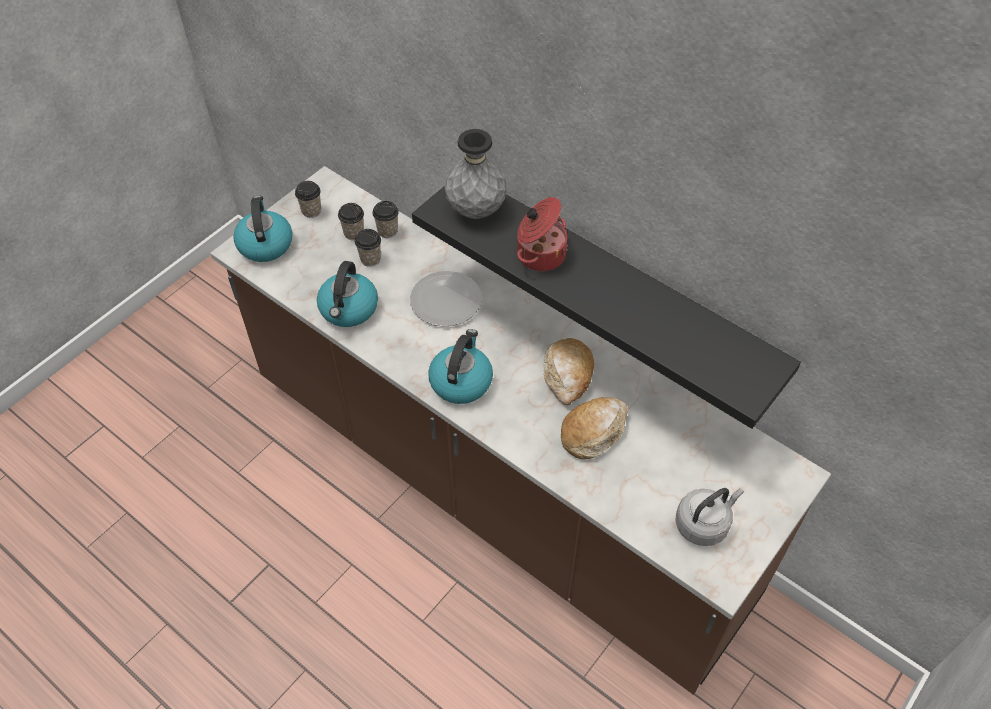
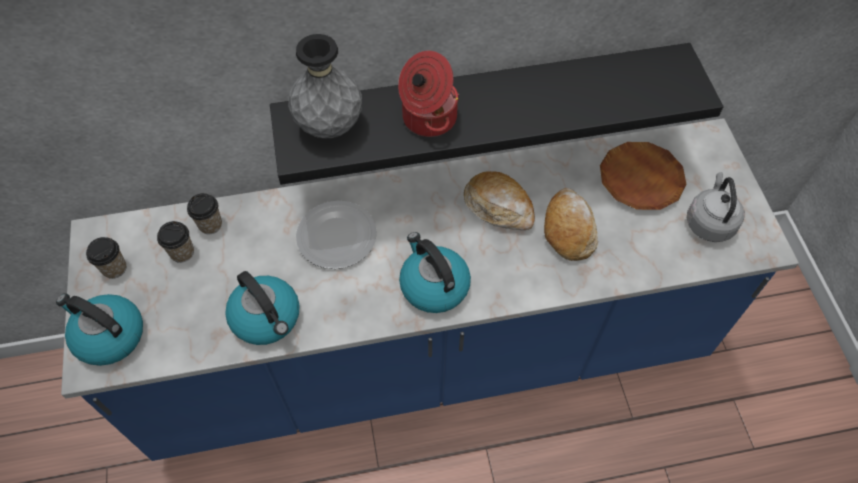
camera: 50 degrees left, 5 degrees up
(370, 259) = (228, 260): cup -> none
(495, 487) = (428, 357): brown counter -> blue counter
(694, 450) = (640, 179): none -> brown plate

